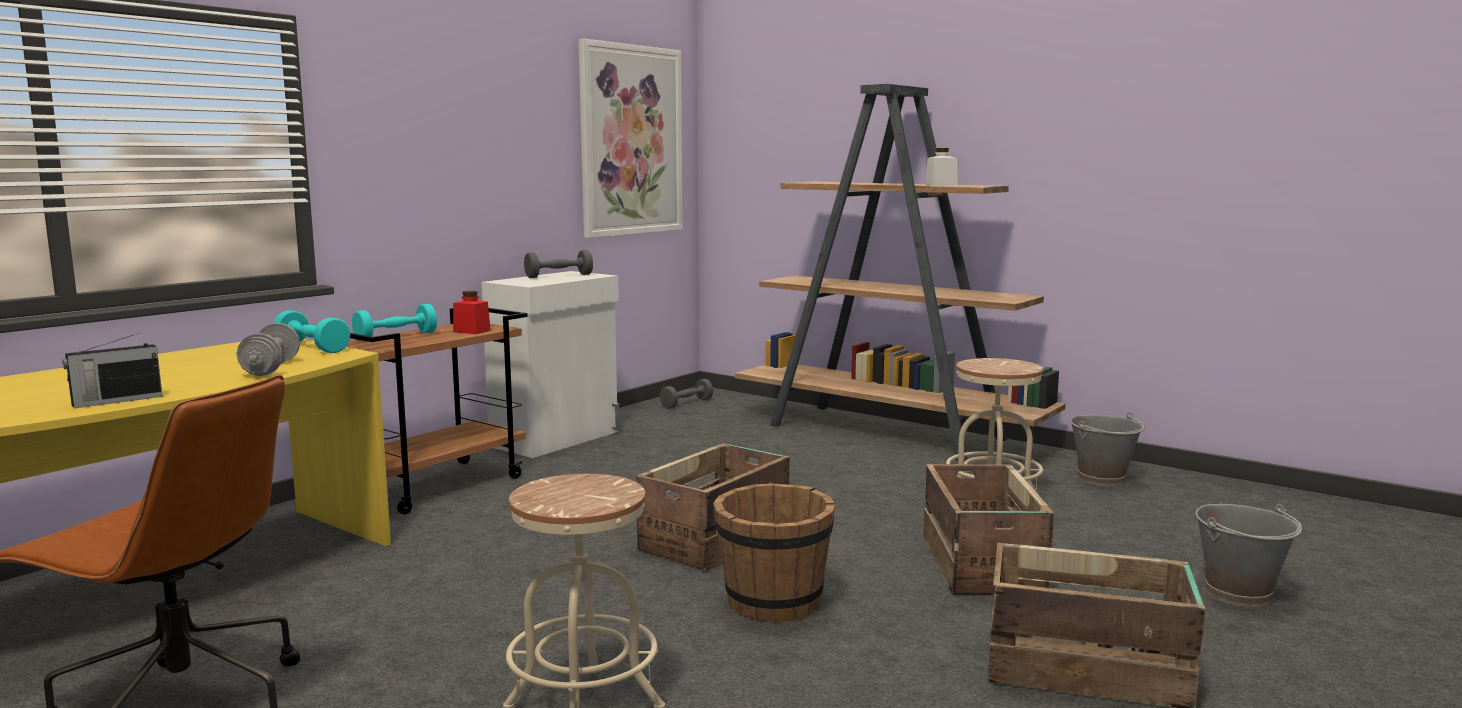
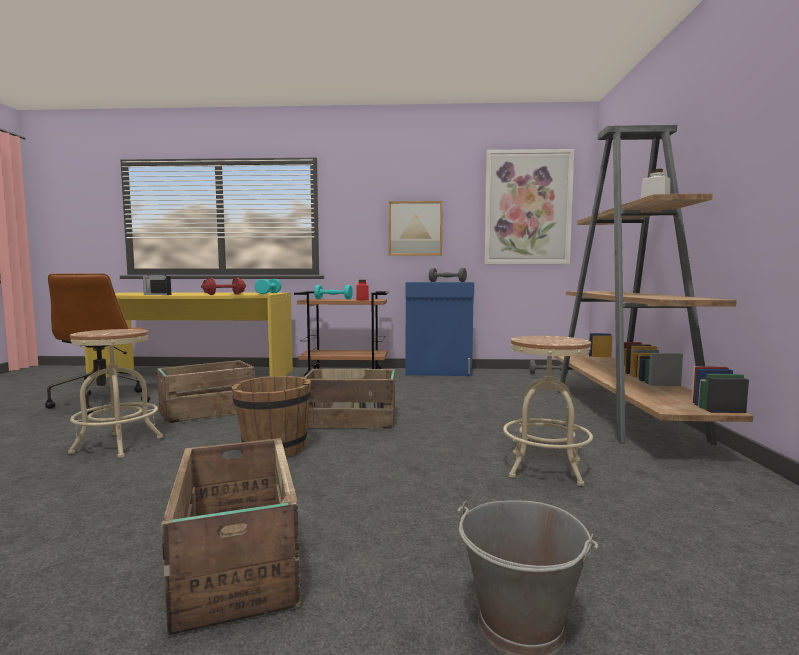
camera: 55 degrees right, 5 degrees down
(271, 368) = (224, 294): grey dumbbell -> red dumbbell
(485, 177) = (415, 228): none -> picture
(557, 439) = (438, 372): white cabinet -> blue cabinet
(981, 565) = (409, 487): crate -> crate (206, 411)
(1102, 479) = (722, 496): grey bucket -> none

